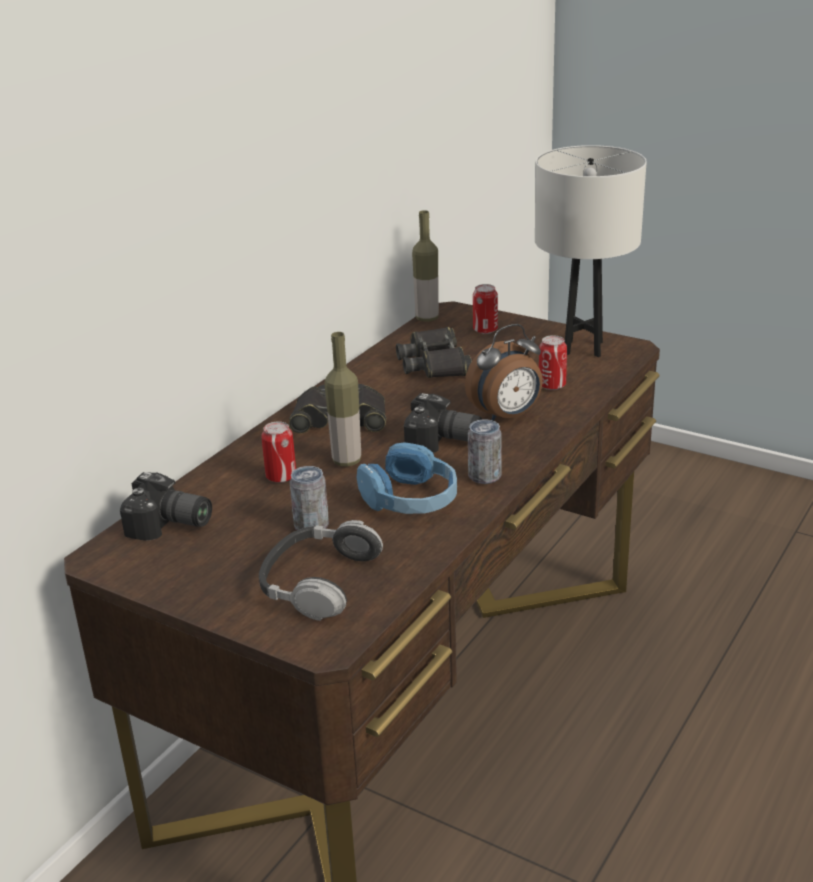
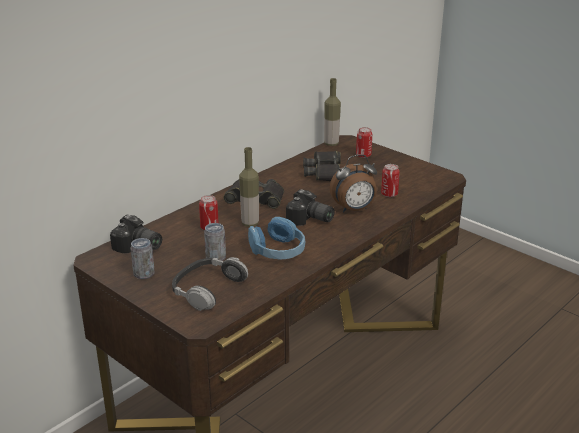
camera: 10 degrees right, 0 degrees up
(484, 476) = (326, 243): can -> can (144, 274)
(583, 348) = (418, 173): white table lamp -> none

